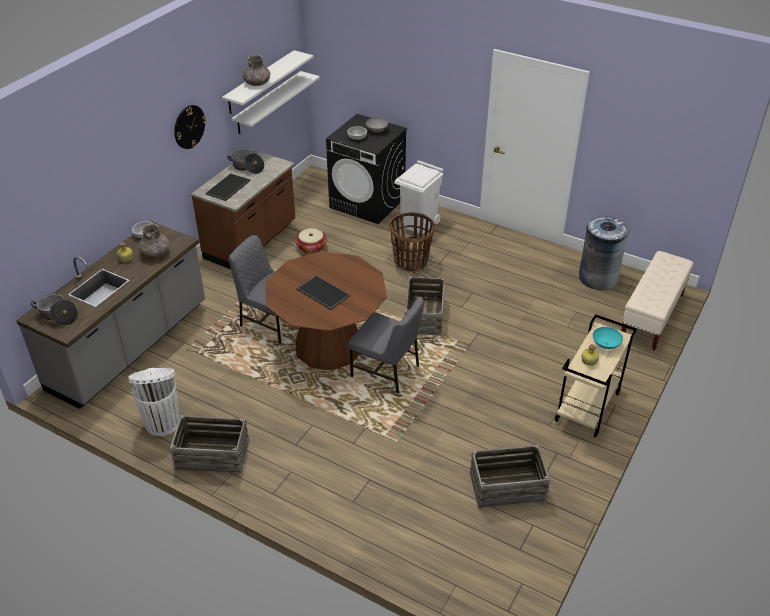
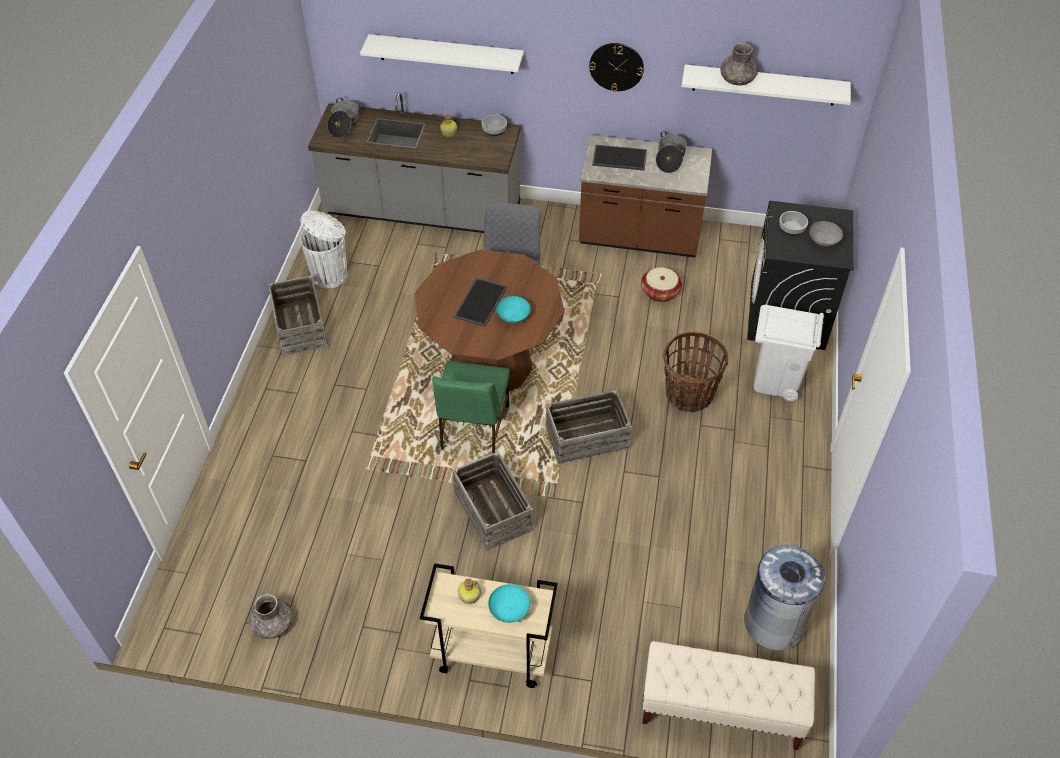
camera: 70 degrees right, 10 degrees up
(156, 253) = (467, 149): grey vase -> grey vase (273, 625)
(268, 103) = (771, 116): white shelf -> white shelf (446, 54)
(348, 280) = (513, 317): none -> turquoise bowl
(386, 371) = (473, 428): grey chair -> green chair
(507, 487) = (330, 591): crate -> crate (492, 511)

